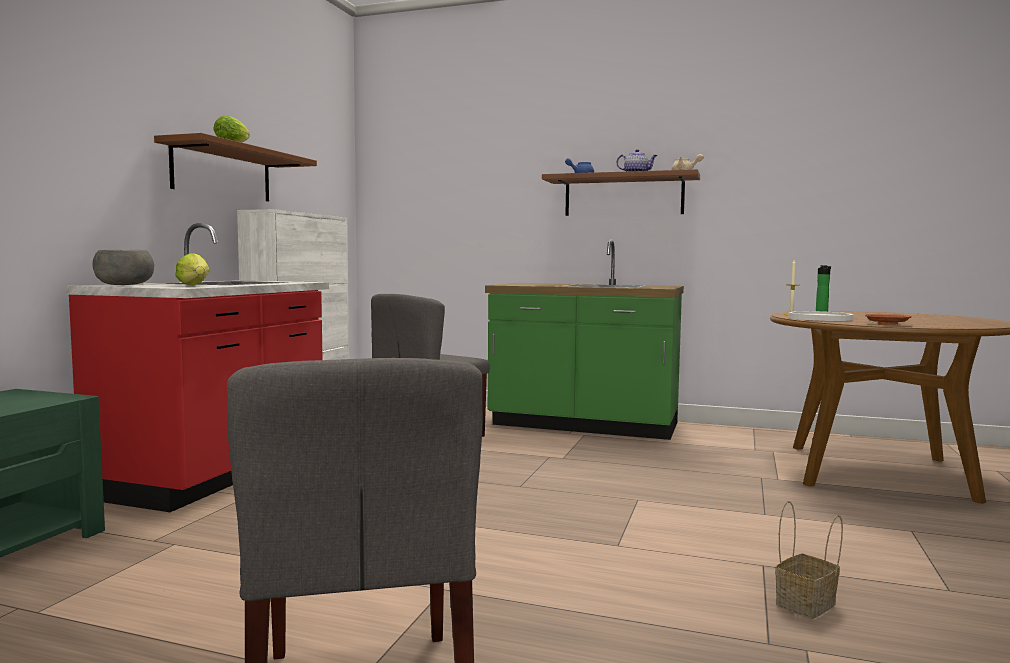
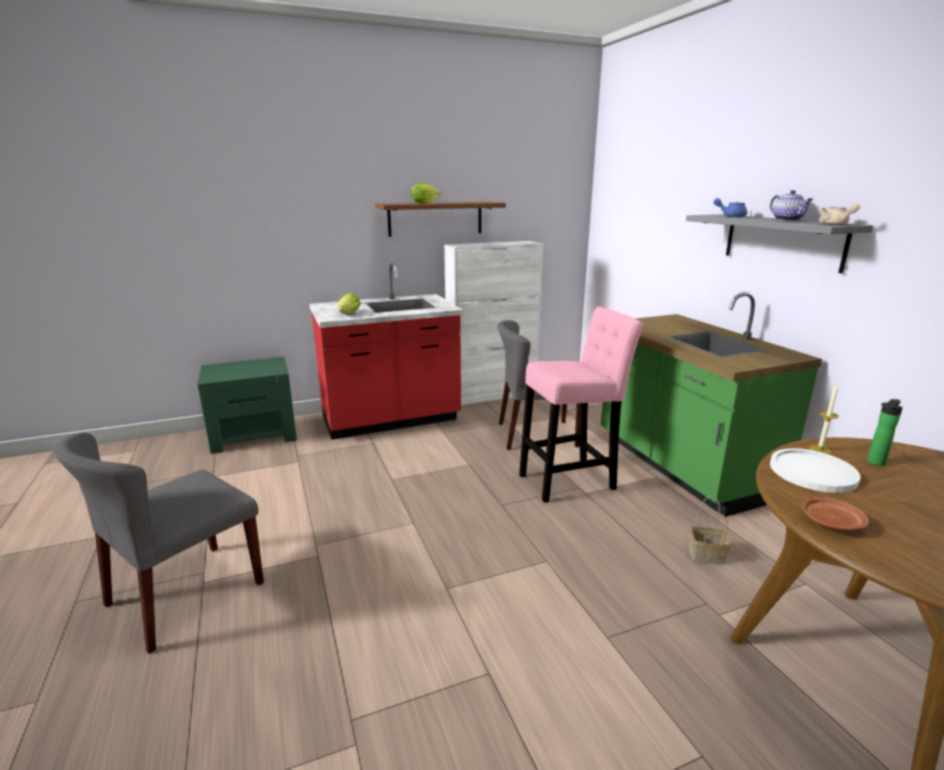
camera: 50 degrees right, 15 degrees up
(123, 285) = (331, 306): grey bowl -> none
(533, 455) = (571, 480): none -> pink stool
(623, 196) = (782, 241): brown shelf -> grey shelf
(806, 605) = (433, 722): basket -> basket (705, 555)

